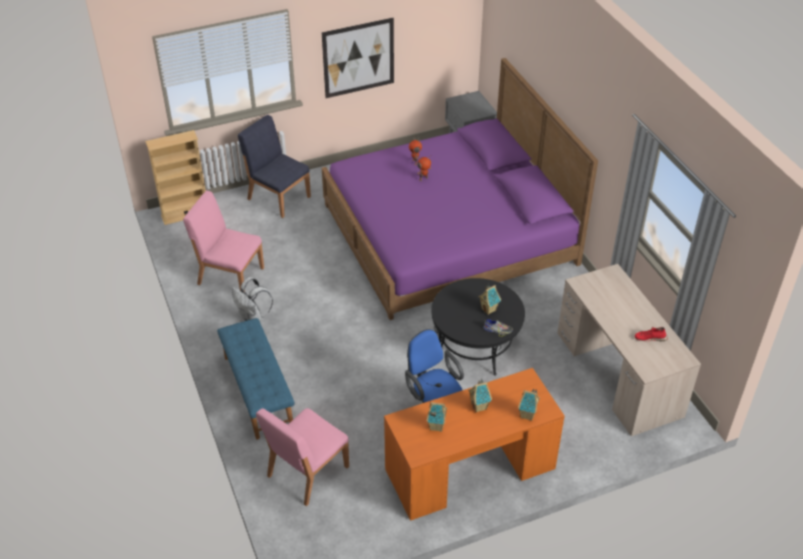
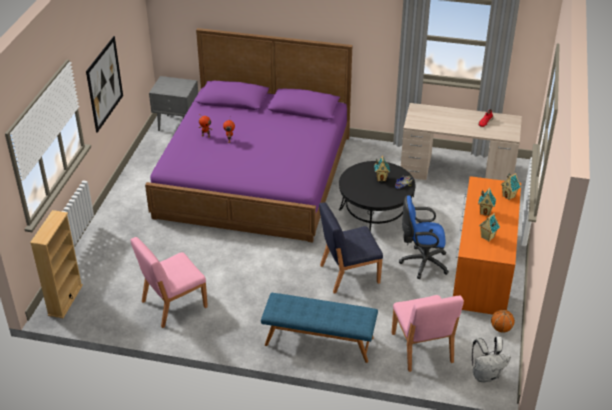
camera: 55 degrees left, 5 degrees down
(253, 318) = (236, 311): white backpack -> white backpack (486, 375)
(278, 197) = (111, 239): blue chair -> blue chair (348, 274)
(387, 525) = (501, 329): none -> basketball

